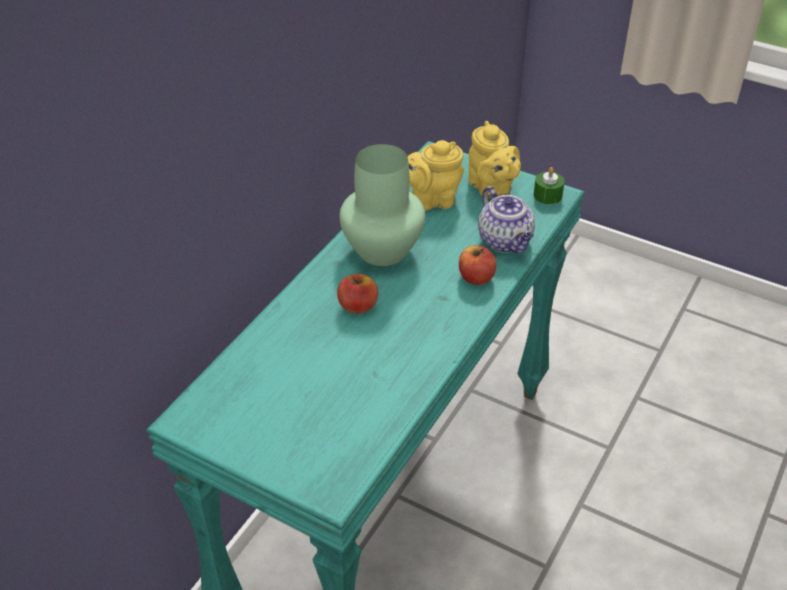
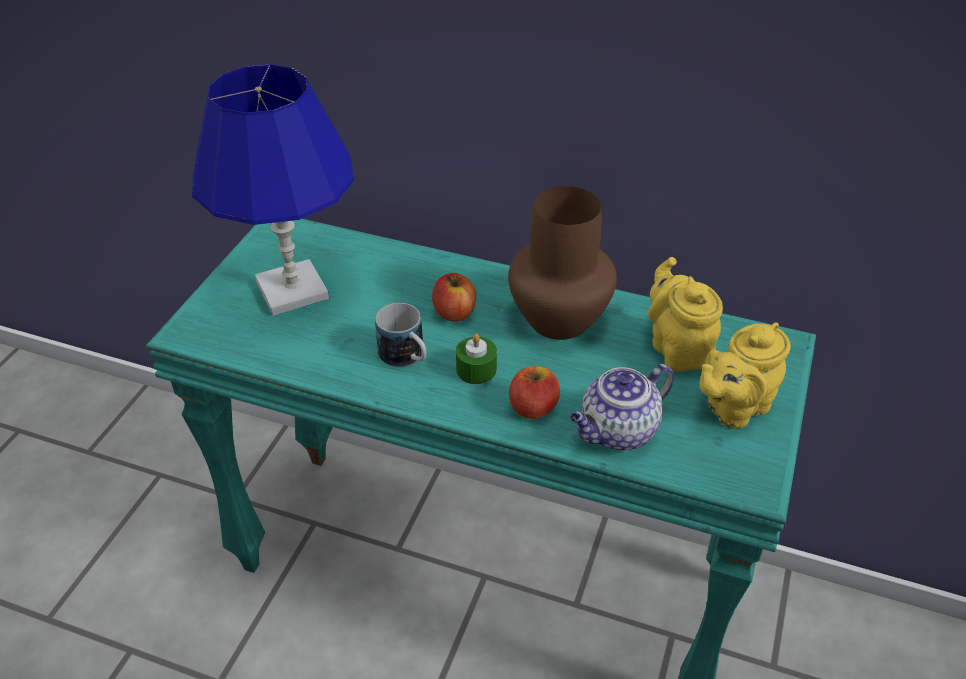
camera: 80 degrees right, 0 degrees up
(293, 410) = (293, 290): none -> blue table lamp
(382, 249) = (560, 319): green vase -> brown vase
(407, 339) = (407, 358): none -> mug
(547, 195) = (748, 473): green candle -> green candle (476, 369)

